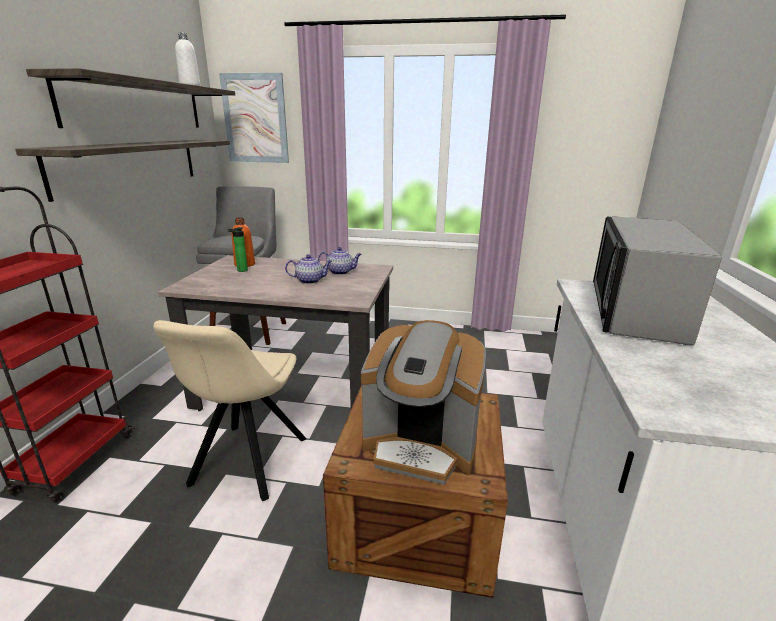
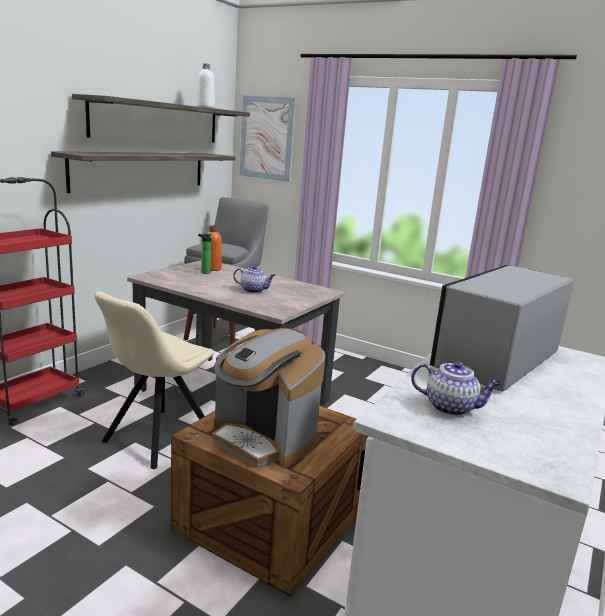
camera: 20 degrees right, 5 degrees down
(340, 272) = (288, 288): teapot -> teapot (451, 407)

